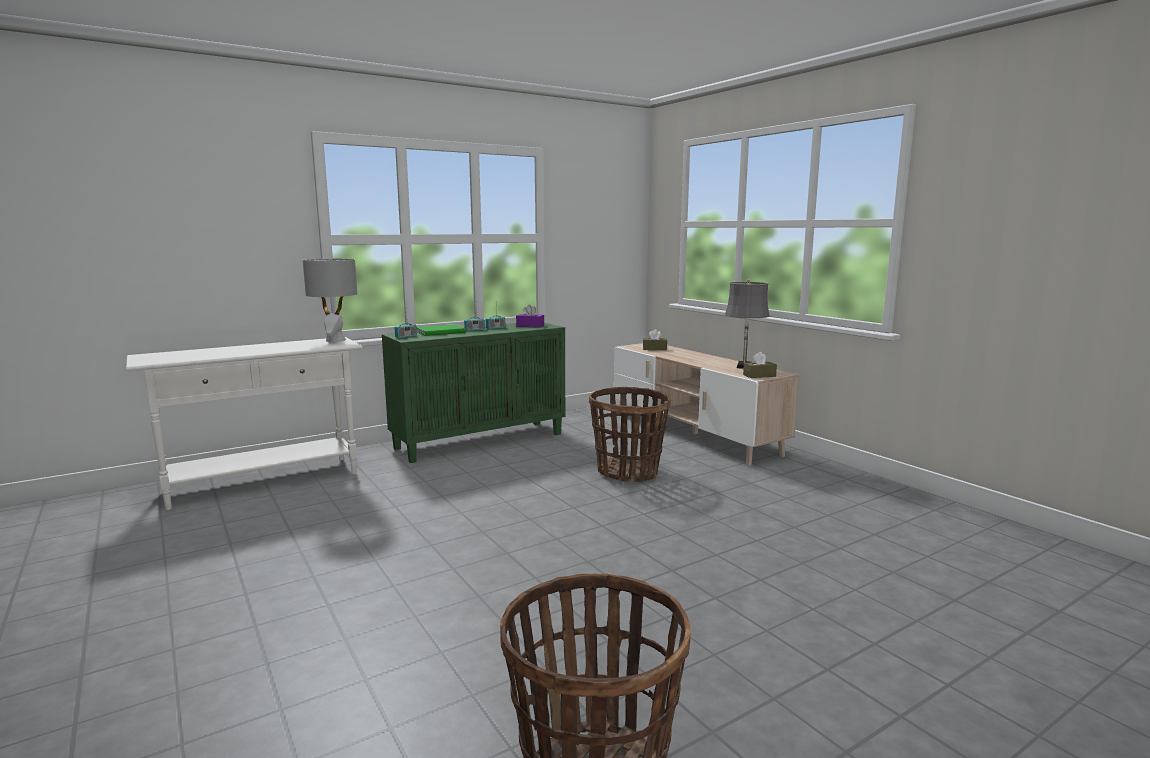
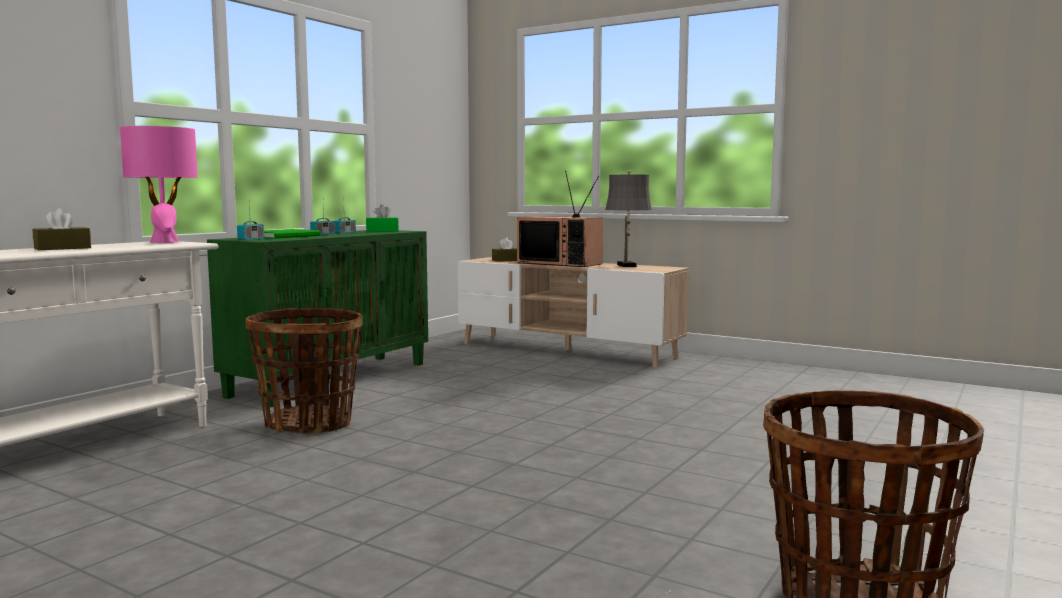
camera: 25 degrees left, 5 degrees down
(335, 340) = (165, 242): grey table lamp -> pink table lamp
(530, 326) = (382, 231): purple tissue box -> green tissue box
(628, 472) = (545, 385): basket -> basket (309, 424)
(692, 357) = (561, 263): none -> television
(759, 375) = (656, 270): brown tissue box -> brown tissue box (62, 248)

